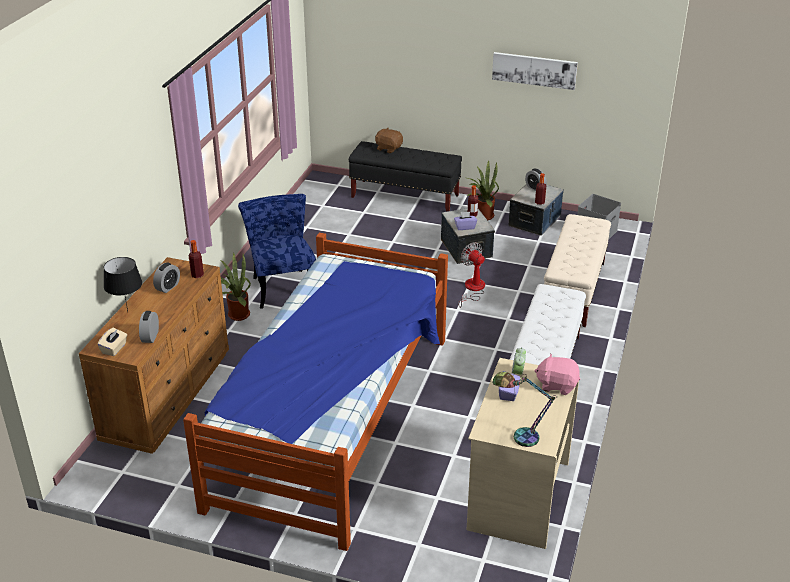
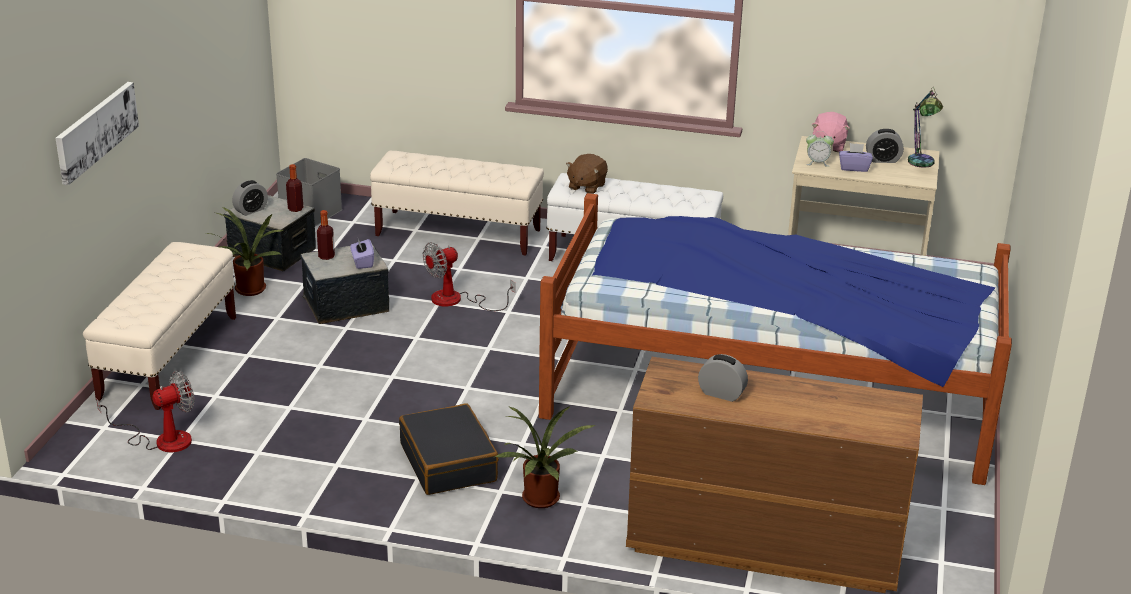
camera: 95 degrees left, 5 degrees down
(114, 349) = (894, 418): beige tissue box -> none
(128, 312) = (799, 420): black table lamp -> none
(150, 336) = (853, 392): alarm clock -> alarm clock (883, 160)
(197, 275) = (681, 372): bottle -> none
(282, 285) = (449, 462): blue chair -> black suitcase
(323, 200) = (162, 439): none -> fan
(388, 148) = (130, 300): brown plush toy -> brown plush toy (586, 186)
(405, 197) = (169, 357): black bench -> beige bench
(534, 70) = (194, 48): picture -> picture (95, 131)

